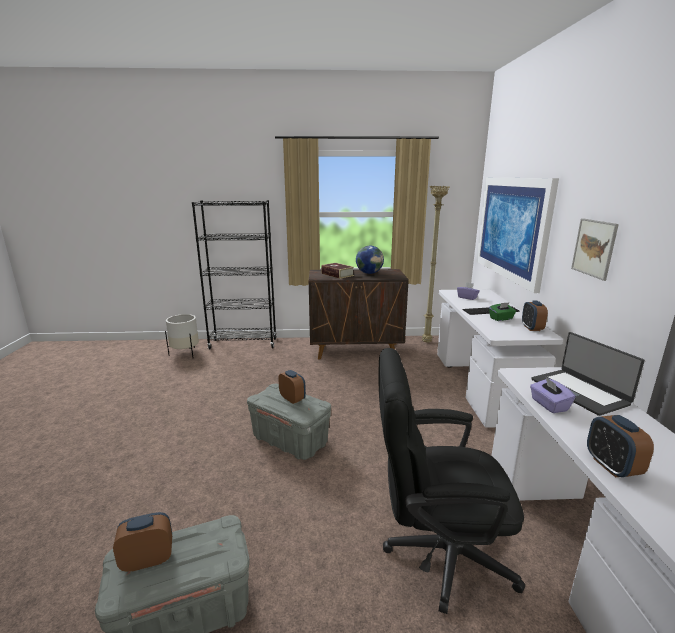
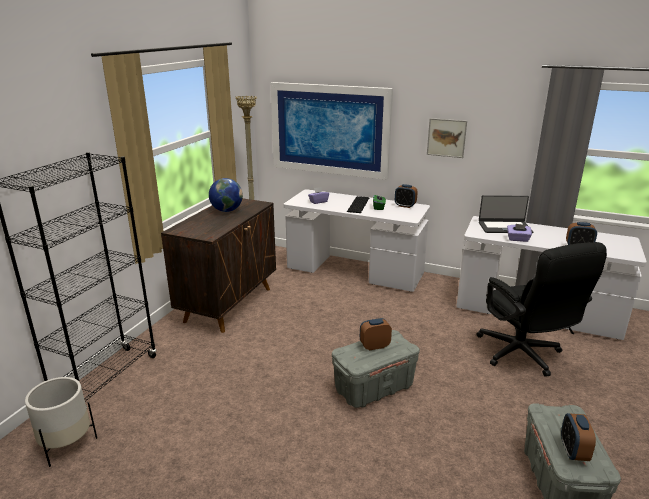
camera: 65 degrees left, 5 degrees up
(337, 274) = (209, 224): book -> none
(436, 552) = (523, 356): black office chair -> black office chair turned 45 degrees counterclockwise

